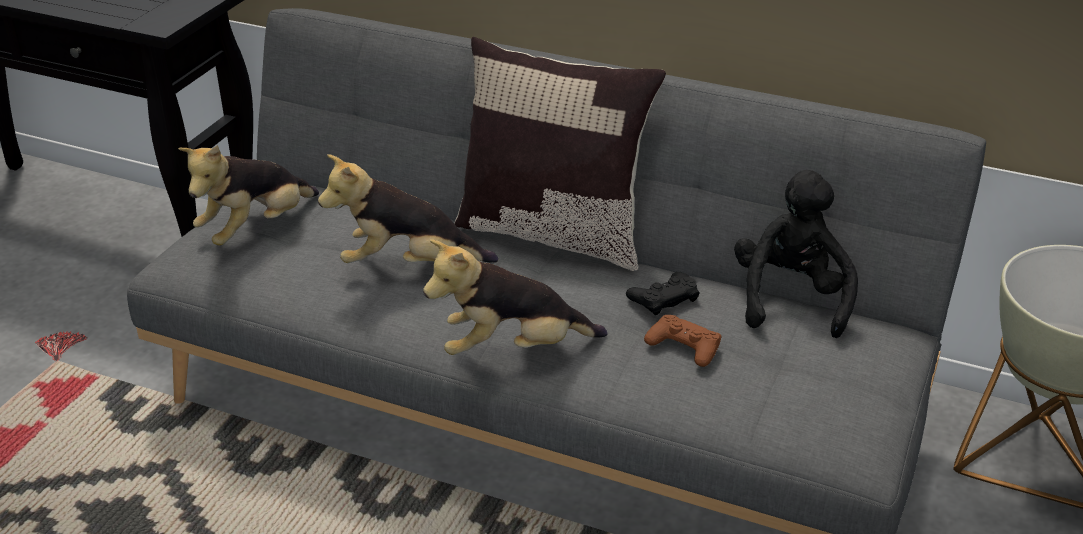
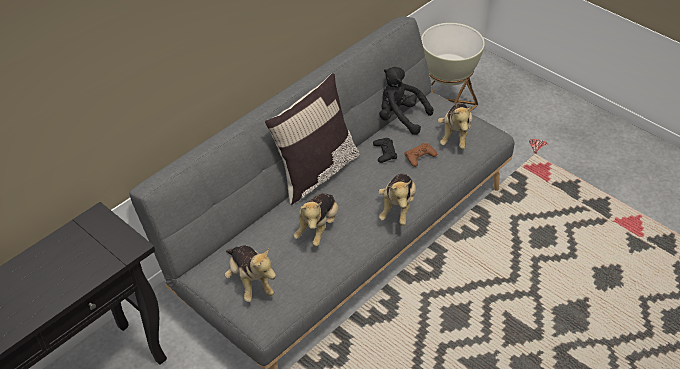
camera: 70 degrees left, 10 degrees up
(800, 389) = (455, 136): none -> plush toy

